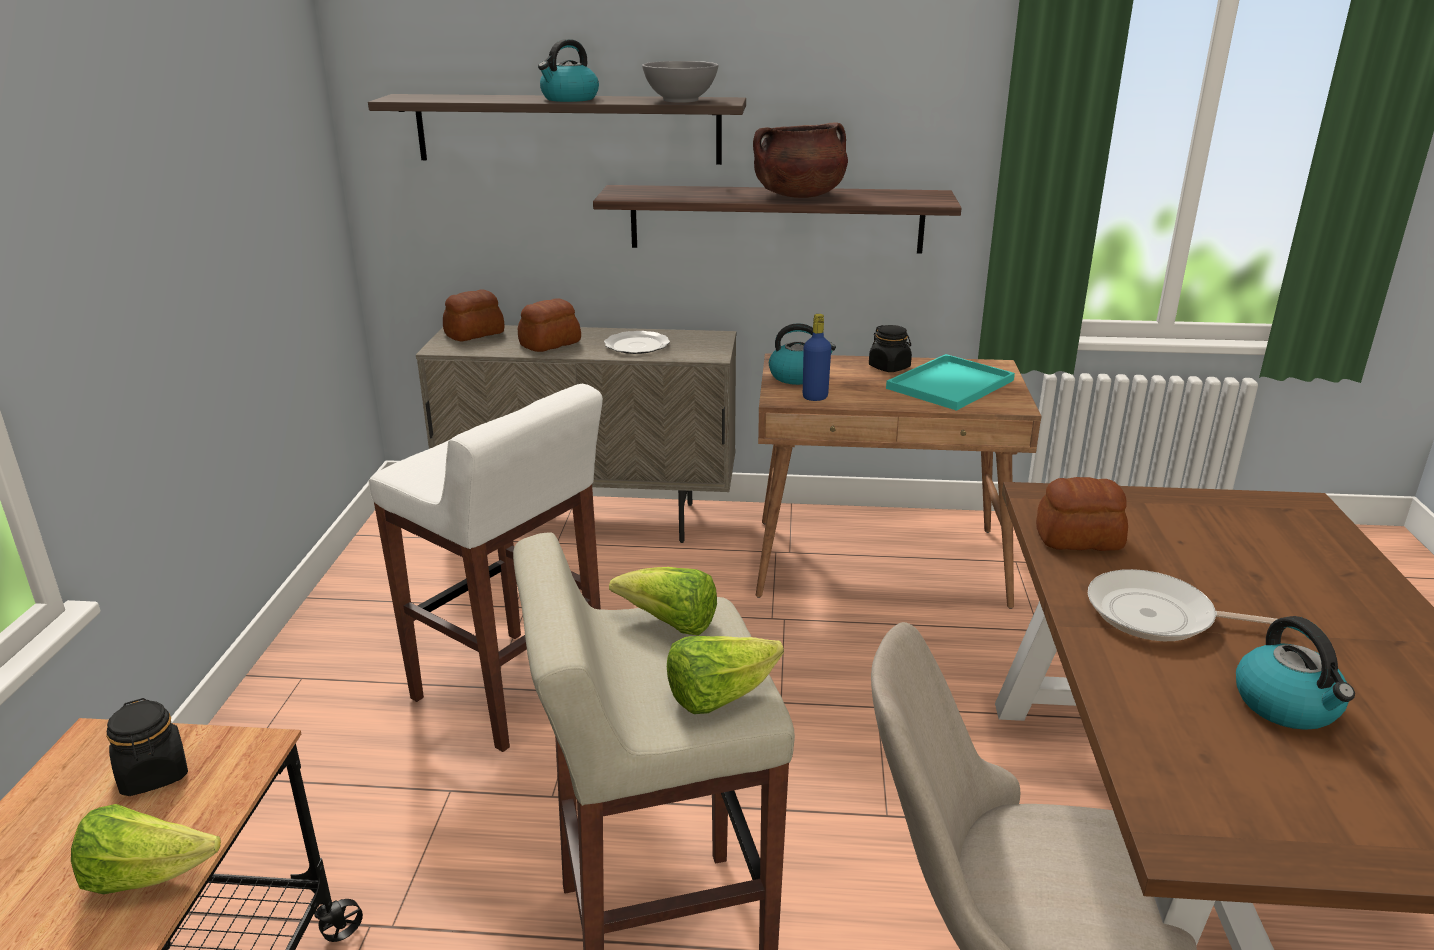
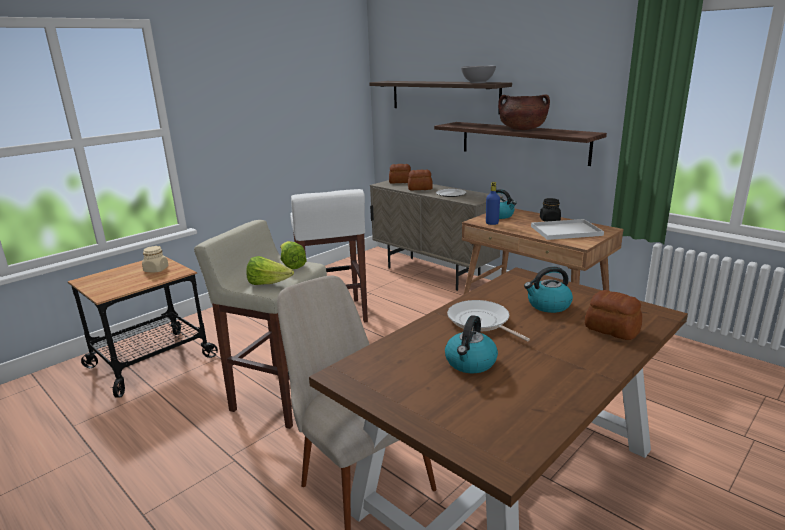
camera: 40 degrees right, 5 degrees down
(147, 876) = (124, 287): lettuce -> none
(154, 774) = (156, 270): black jar -> beige jar
(569, 99) = (438, 82): kettle -> kettle (548, 305)
(950, 385) = (565, 231): turquoise tray -> white tray
(1077, 538) = (504, 291): bread -> bread (611, 329)

